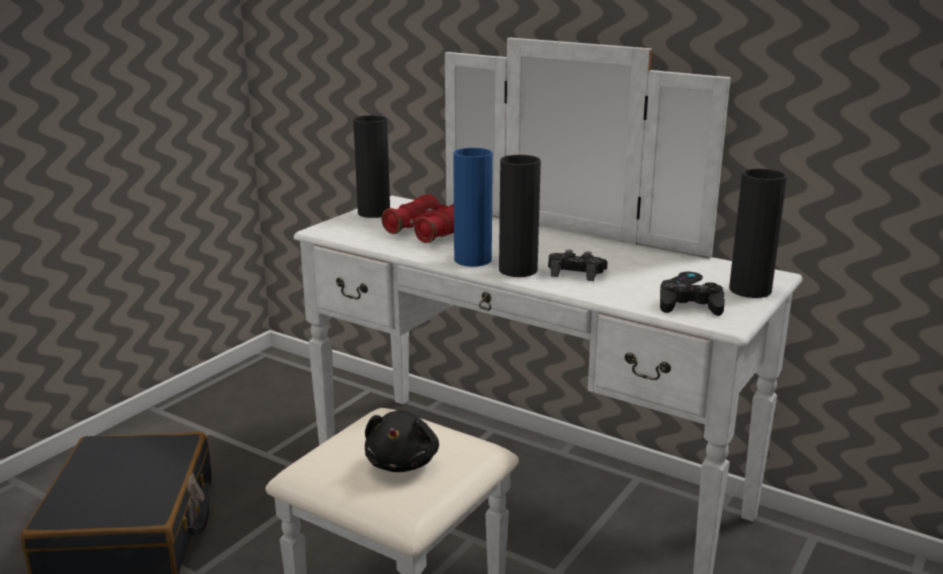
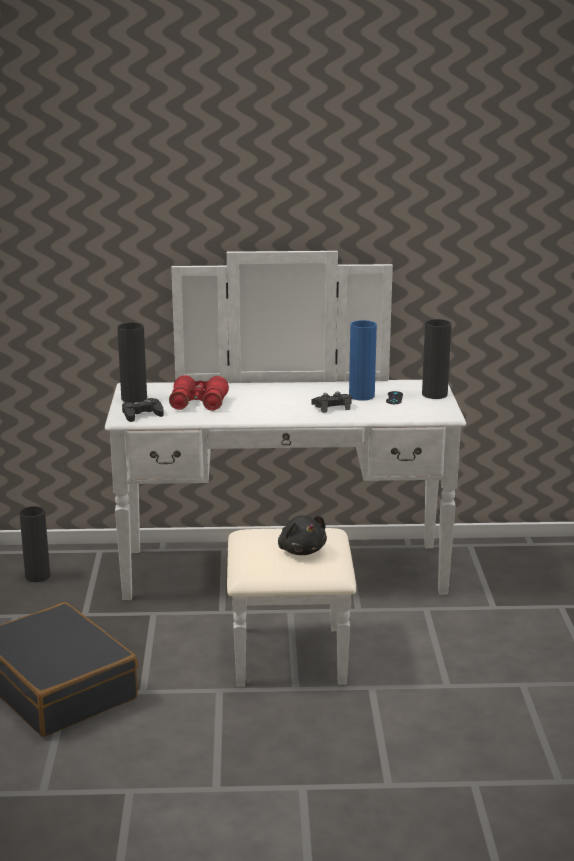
camera: 35 degrees left, 0 degrees up
(473, 260) = (260, 414): blue vase -> blue vase (361, 396)
(518, 270) = (297, 414): black vase -> black vase (37, 576)
(690, 306) = (418, 410): black game controller -> black game controller (142, 415)

